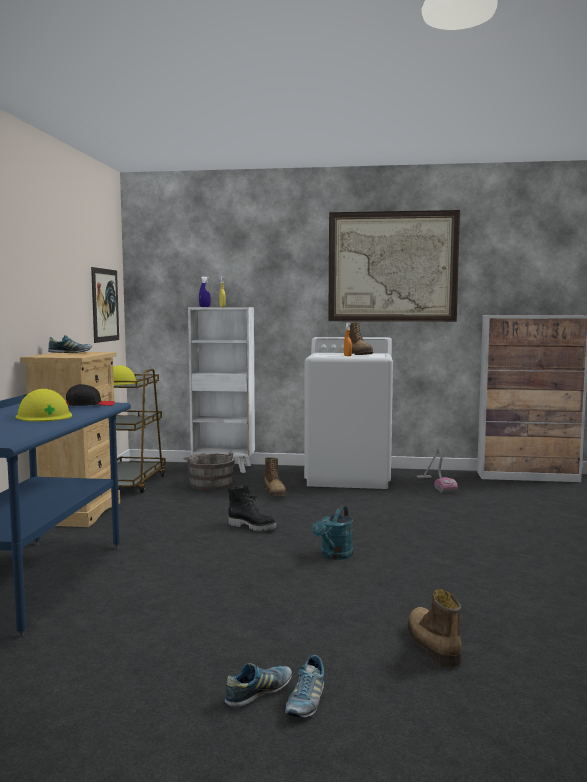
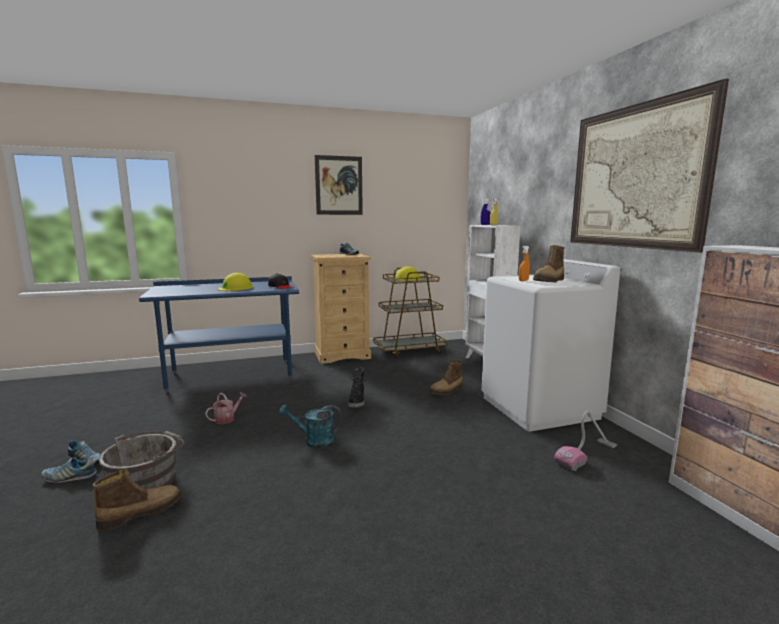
camera: 65 degrees right, 5 degrees up
(105, 305) = (431, 222): picture -> picture (339, 185)
(209, 484) = (439, 368): grey bucket -> grey bucket (146, 481)
(216, 593) = (227, 418): none -> watering can

